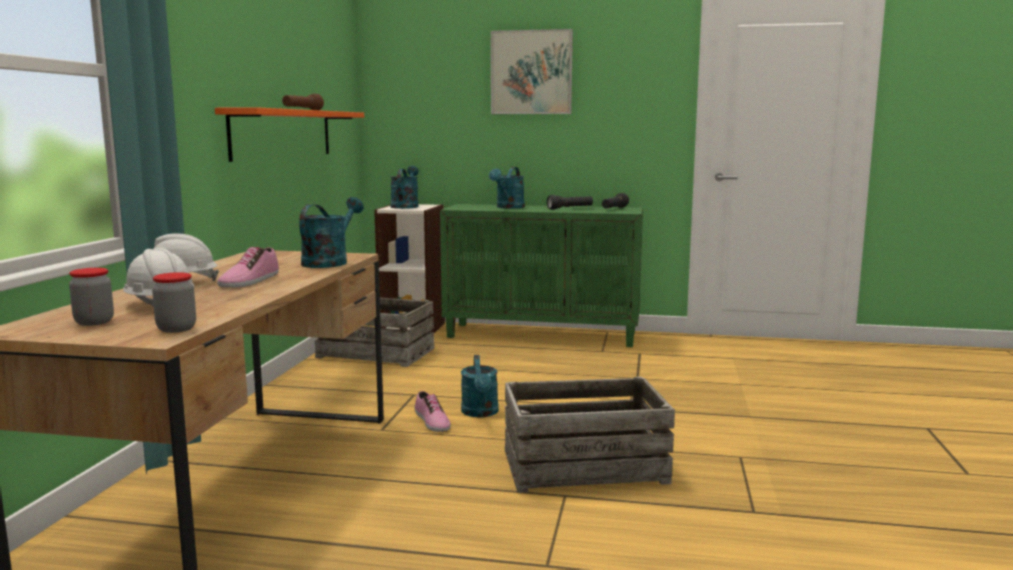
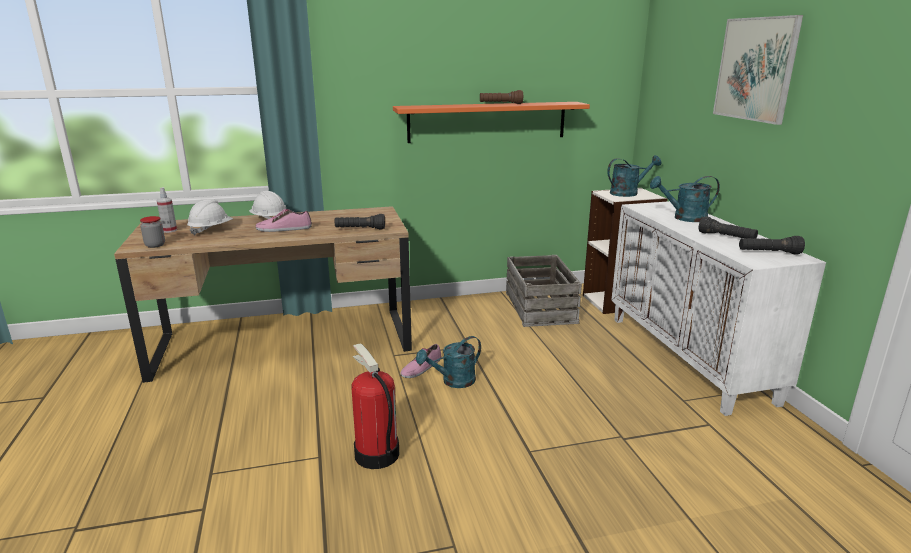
camera: 65 degrees right, 10 degrees up
(94, 322) = (169, 230): jar -> spray bottle
(329, 262) = (360, 229): turquoise watering can -> black flashlight
(543, 334) = (689, 358): green cabinet -> white cabinet
(584, 467) = (376, 454): crate -> fire extinguisher

